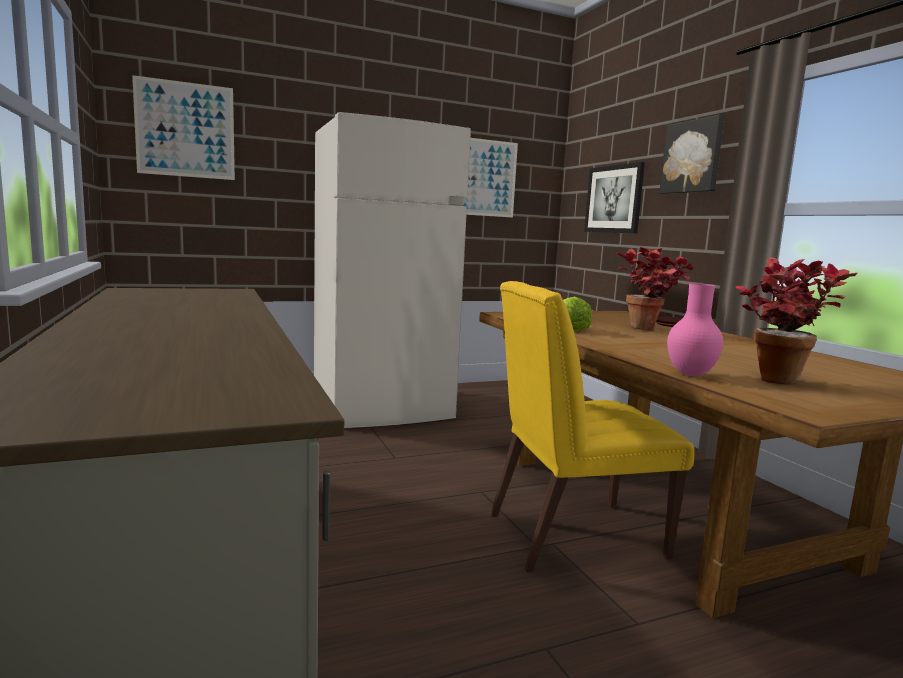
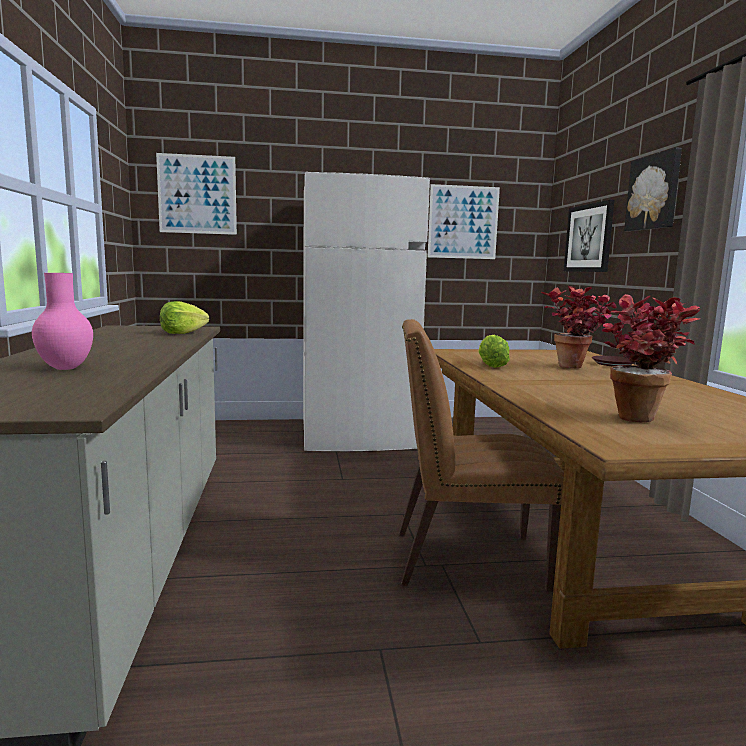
camera: 15 degrees right, 0 degrees up
(225, 297) = (182, 333): none -> lettuce
(576, 535) = (469, 560): yellow chair -> brown chair
(689, 374) = (546, 409): pink vase -> pink vase (65, 368)

